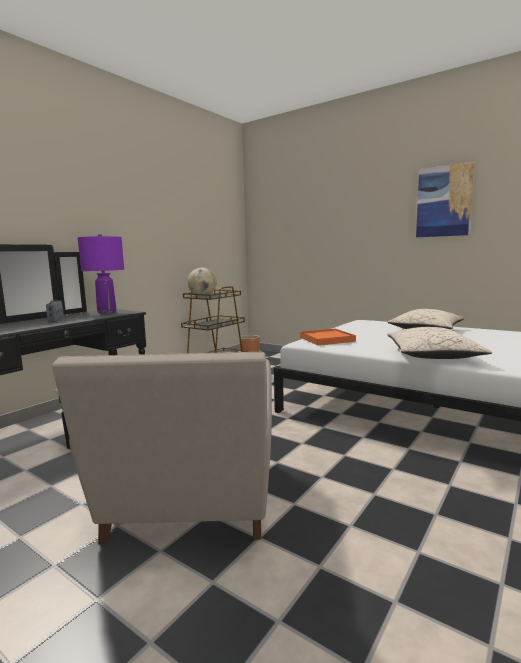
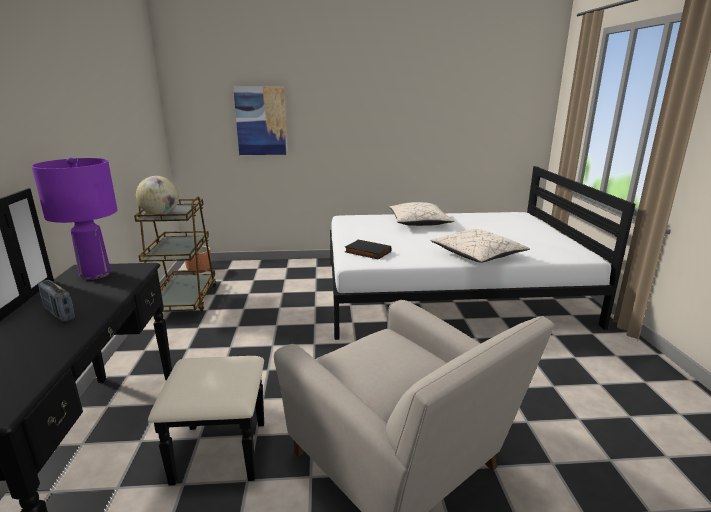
camera: 40 degrees left, 10 degrees up
(326, 339) = (367, 252): orange tray -> black book
(444, 201) = (409, 95): picture -> picture (261, 121)

